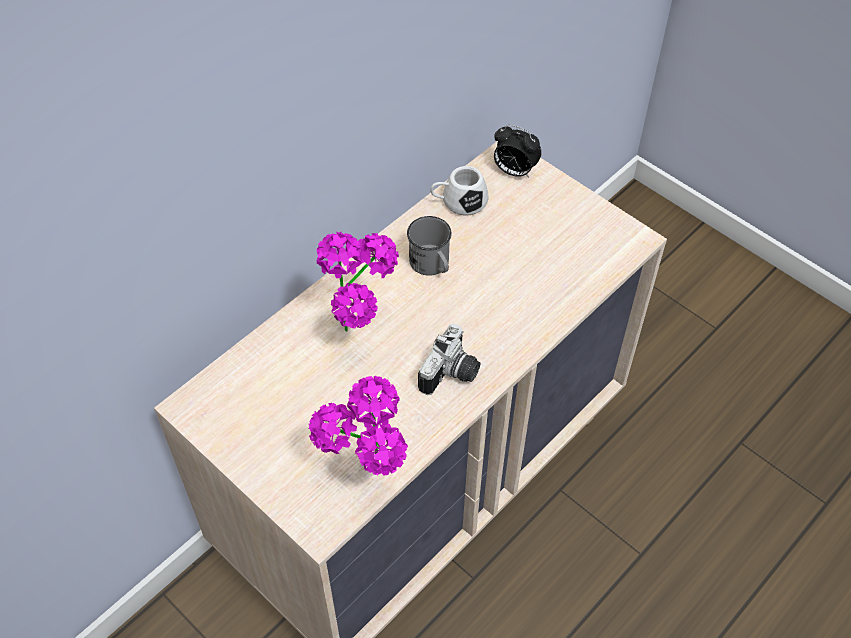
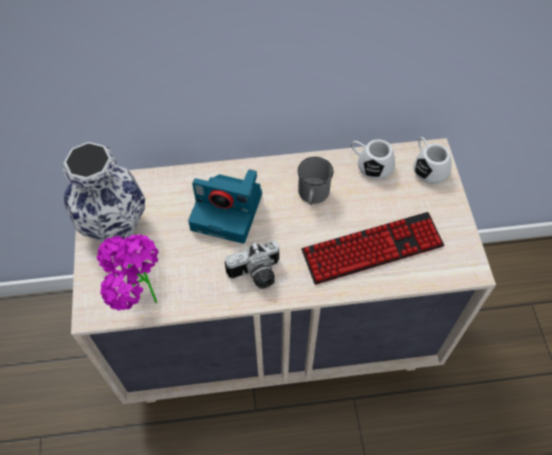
camera: 40 degrees right, 5 degrees up
(255, 429) = (115, 226): none -> vase
(363, 334) = (229, 211): potted plant -> camera
(514, 171) = (428, 167): alarm clock -> white mug
(535, 278) = (372, 249): none -> keyboard

